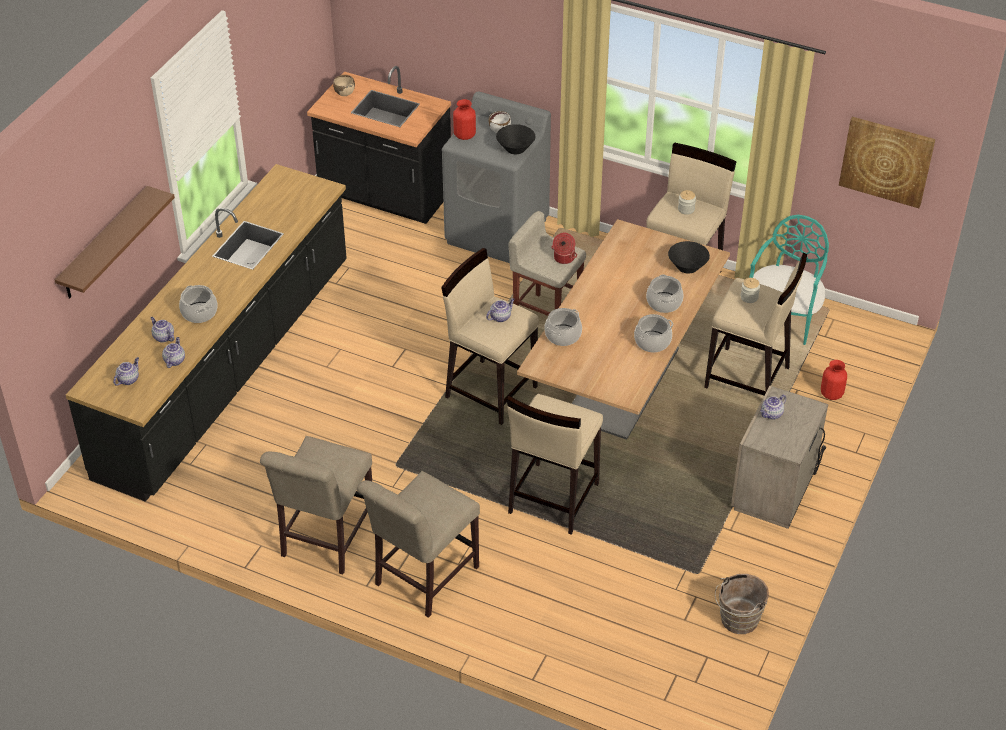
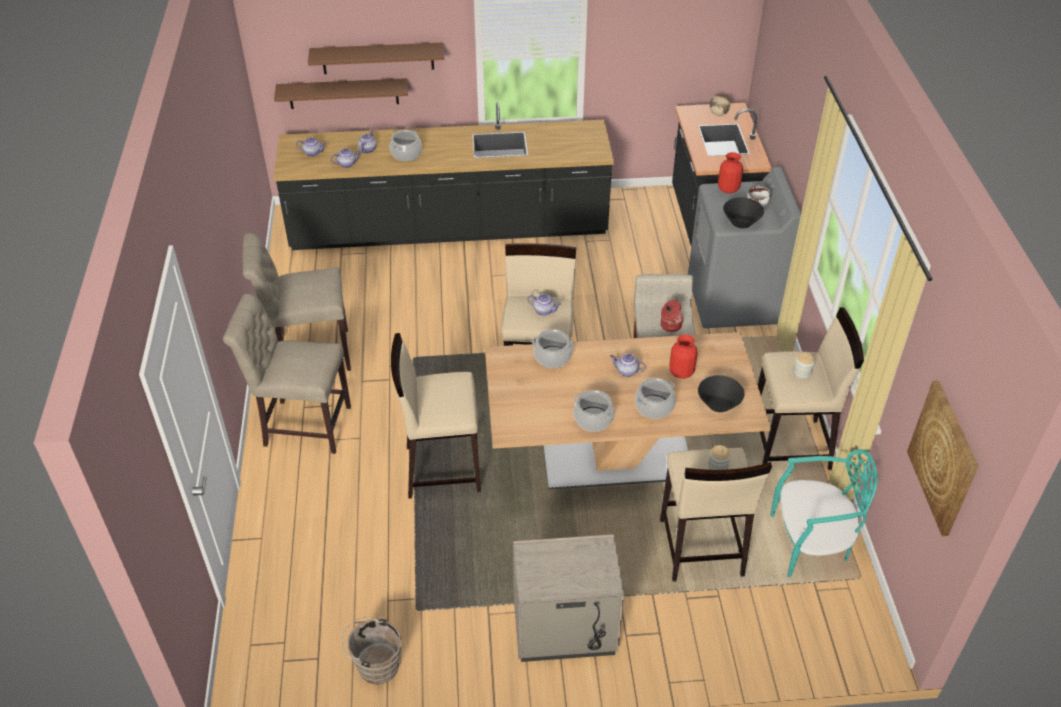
camera: 60 degrees right, 0 degrees up
(85, 307) = (343, 93): none -> brown shelf
(771, 414) = (572, 551): teapot -> teapot (626, 371)
(831, 394) = (737, 628): red vase -> red vase (681, 372)

